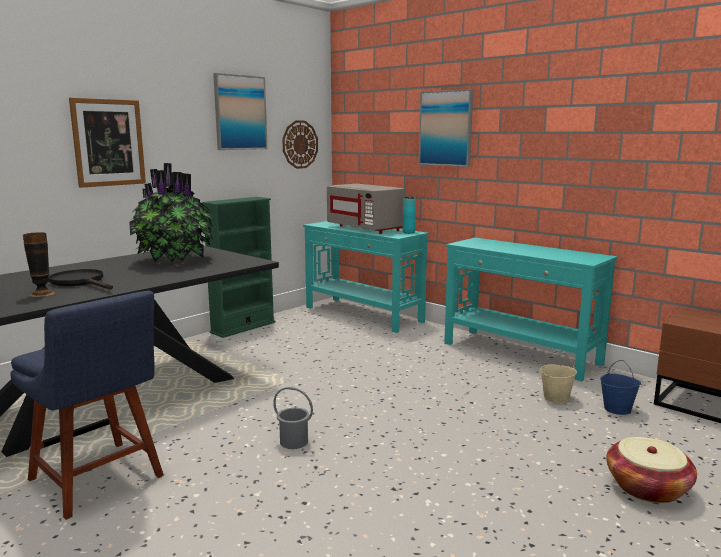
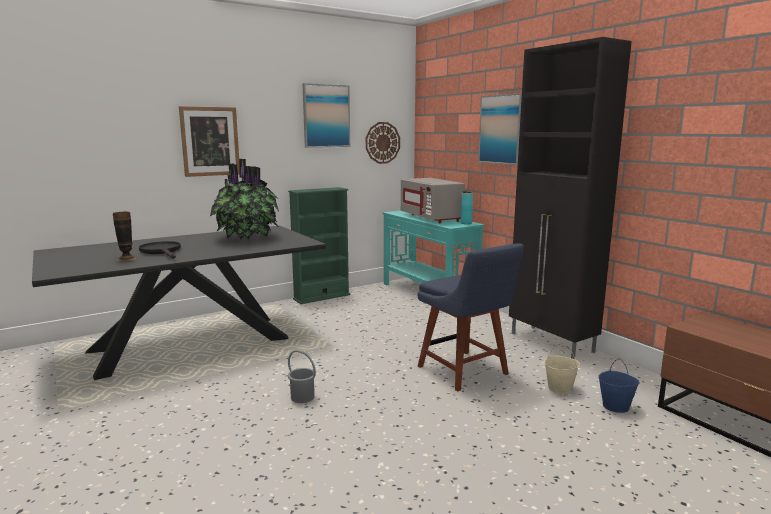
camera: 15 degrees right, 0 degrees up
(99, 480) = (143, 407): blue chair -> blue chair (465, 372)
(520, 354) = (552, 343): turquoise console table -> black cabinet
(647, 488) = (596, 485): basket -> none

